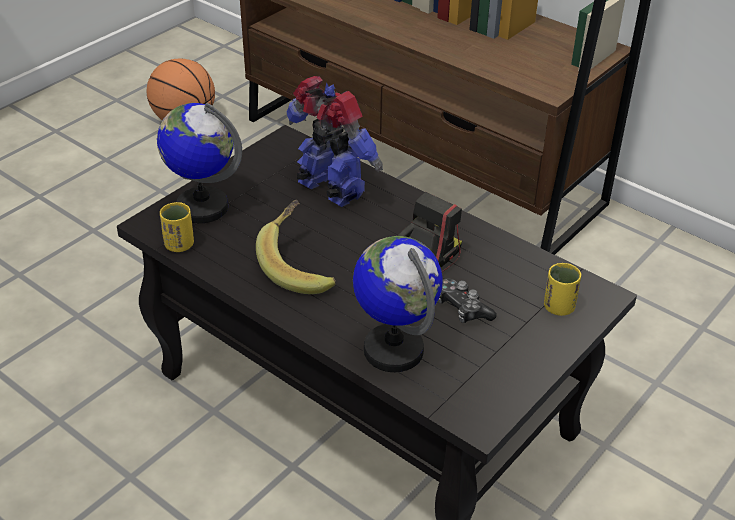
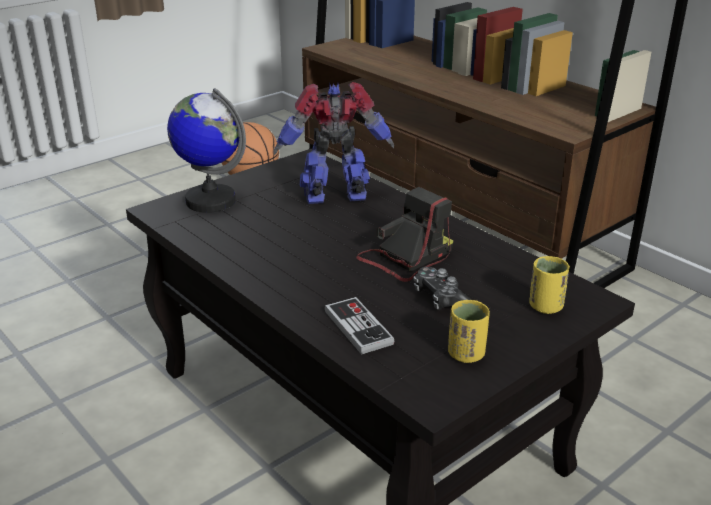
camera: 10 degrees right, 10 degrees down
(179, 245) = (177, 227): yellow cup -> yellow cup (466, 354)
(301, 266) = (287, 251): banana -> none
(330, 190) = (336, 197): toy robot -> toy robot turned 60 degrees counterclockwise
(393, 350) = (358, 327): globe -> game controller

